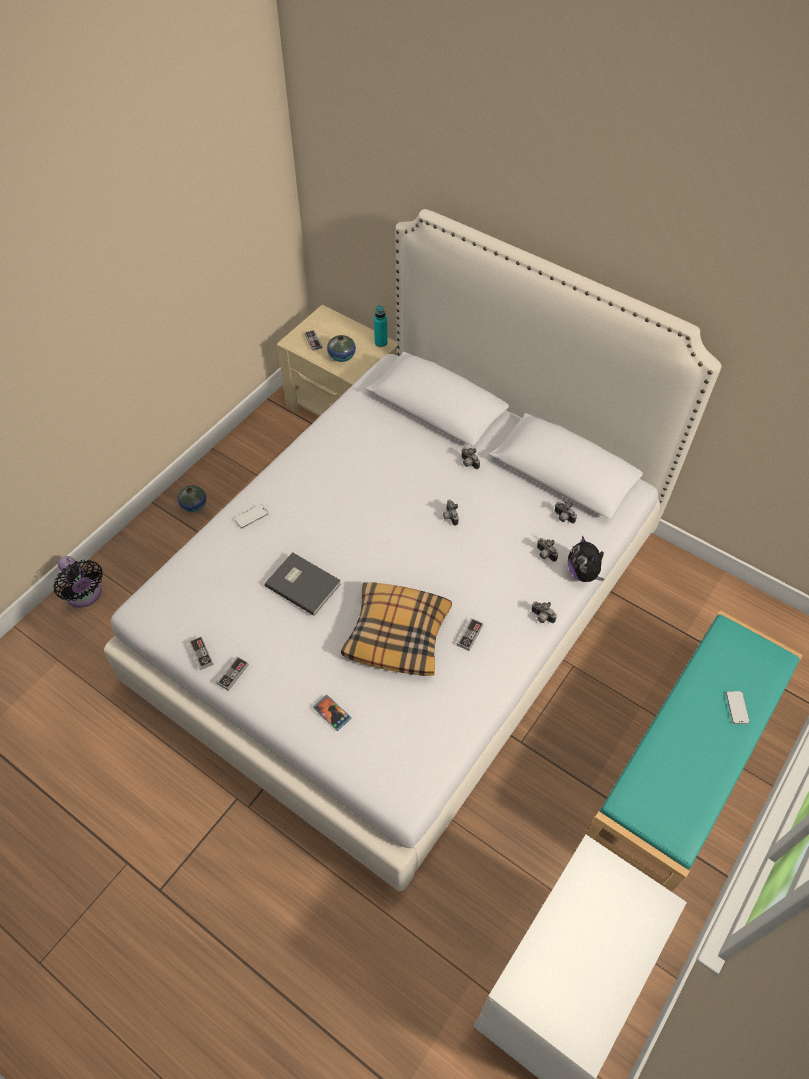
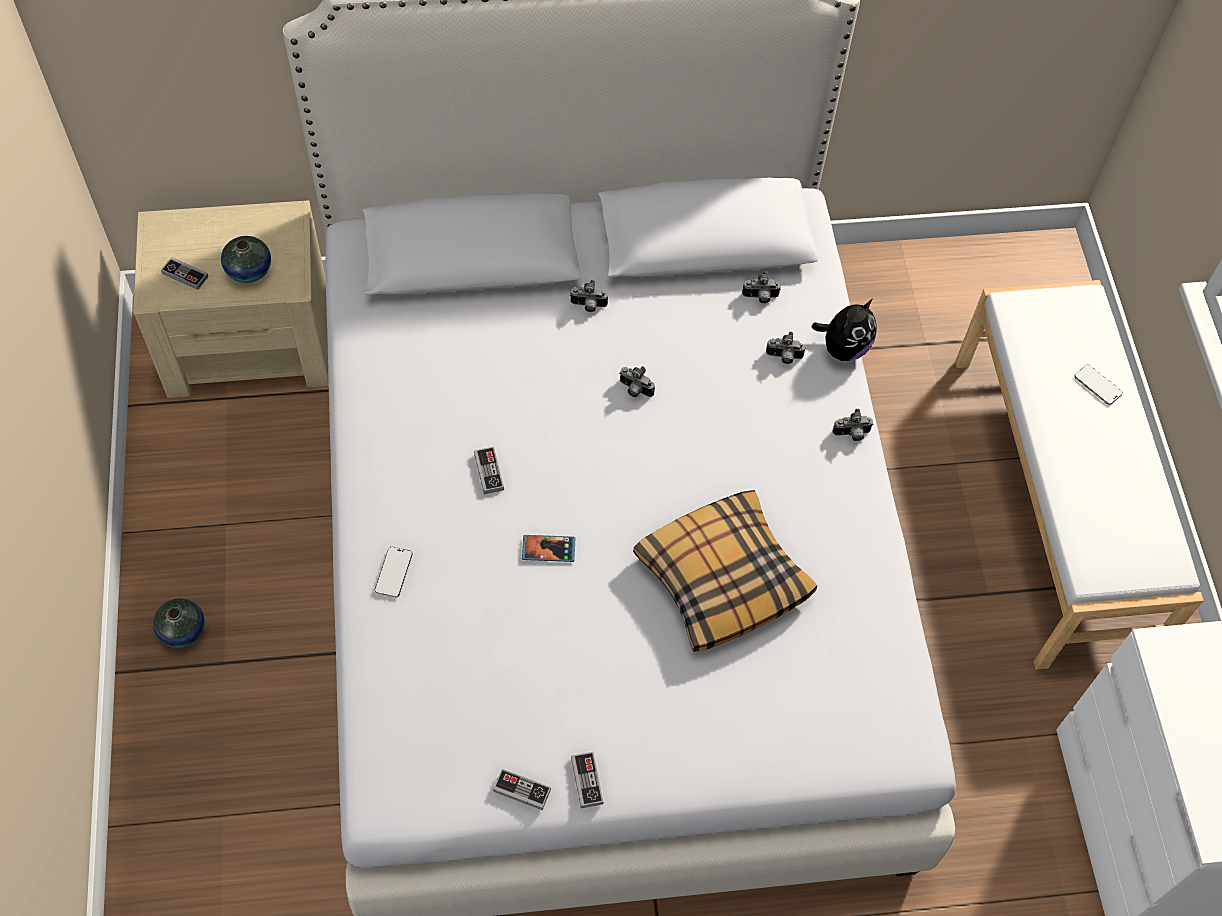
camera: 45 degrees left, 5 degrees up
(85, 595) = (160, 871): black fan -> none
(303, 583) = (553, 604): grey book -> none
(332, 713) = (746, 727): phone -> phone (548, 549)
(381, 342) = (283, 216): turquoise bottle -> none
(469, 635) = (799, 515): game controller -> game controller (489, 472)
(583, 573) = (843, 348): plush toy -> plush toy turned 75 degrees counterclockwise
(680, 770) = (1052, 502): turquoise bench -> white bench

